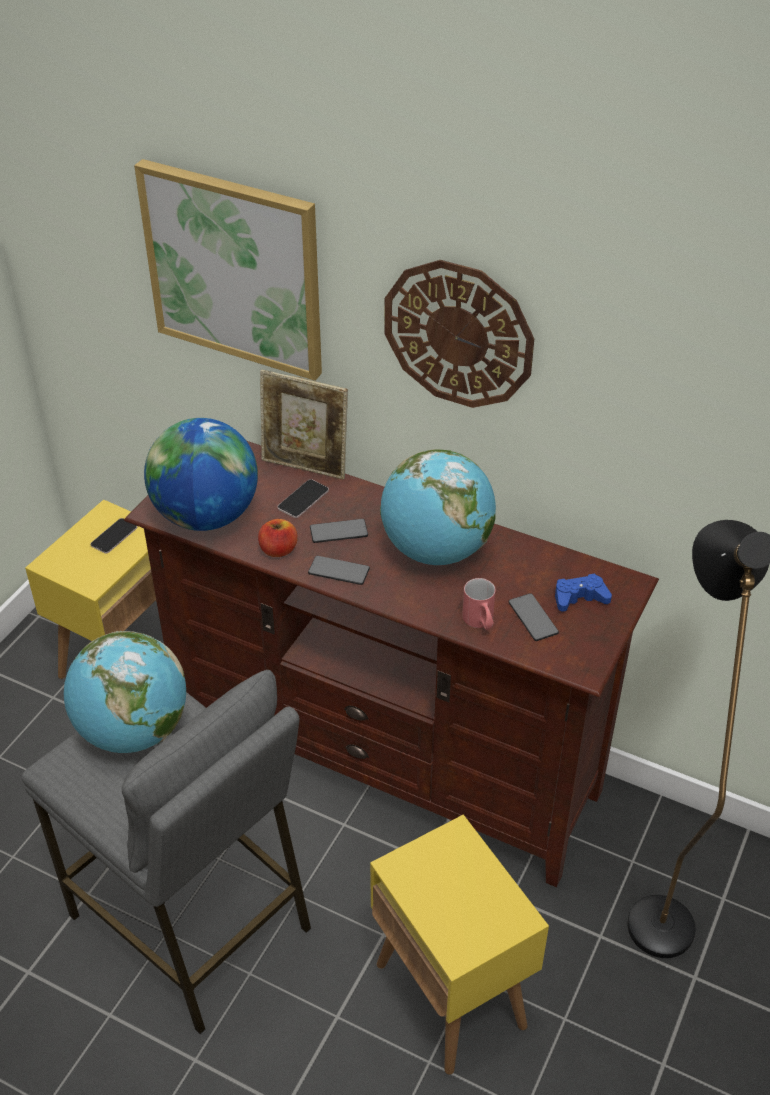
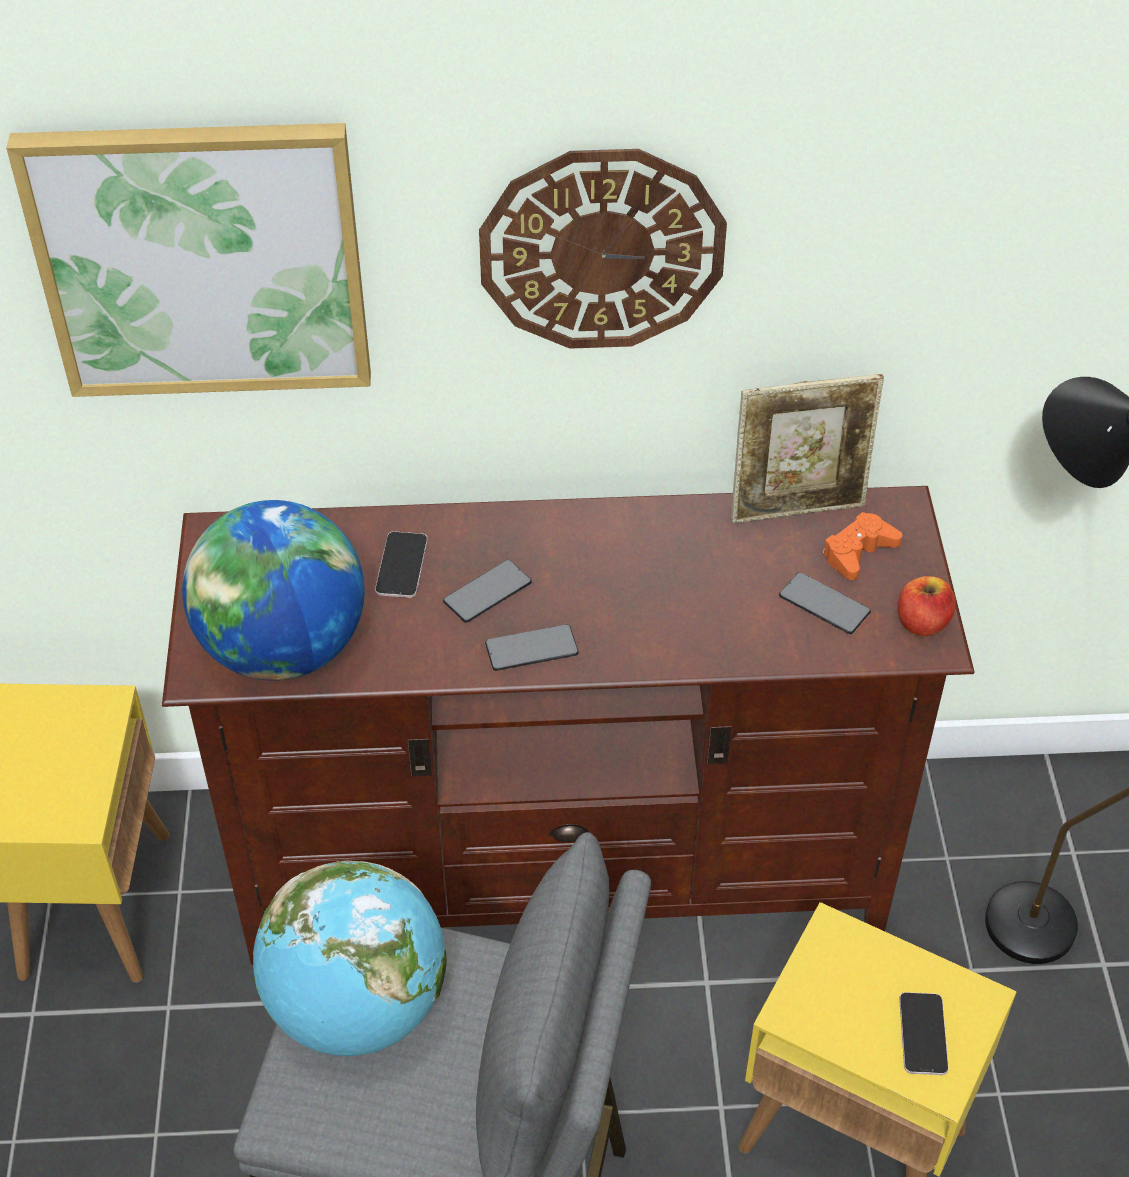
camera: 30 degrees left, 5 degrees up
(114, 536) = (56, 733): phone -> phone (923, 1034)
(278, 550) = (425, 654): apple -> apple (922, 622)
(305, 467) = (367, 516): picture frame -> picture frame (797, 509)
(436, 550) = (635, 564): globe -> none
(480, 623) = (766, 640): red mug -> none
(579, 598) = (858, 552): blue game controller -> orange game controller

